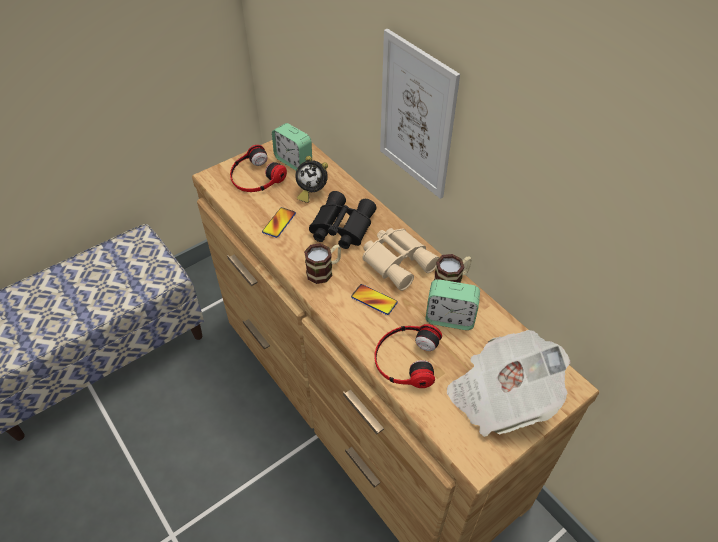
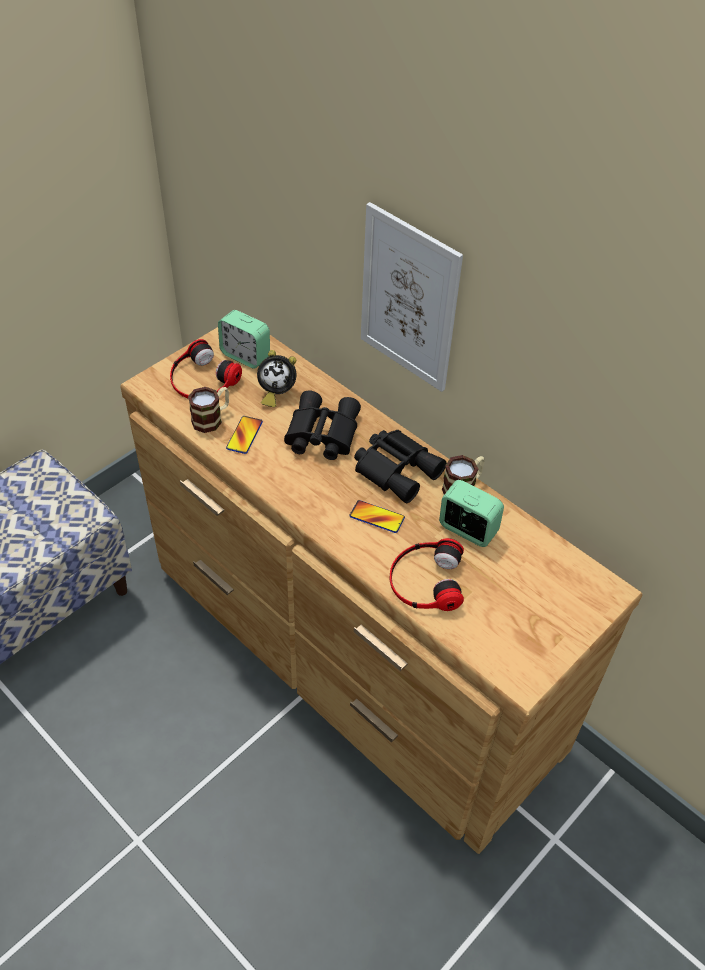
camera: 10 degrees left, 0 degrees up
(324, 271) = (311, 488): mug -> mug (212, 418)
(398, 261) = (397, 468): beige binoculars -> black binoculars
(450, 318) = (467, 530): alarm clock -> alarm clock turned 150 degrees counterclockwise
(501, 396) = (537, 610): newspaper -> none

